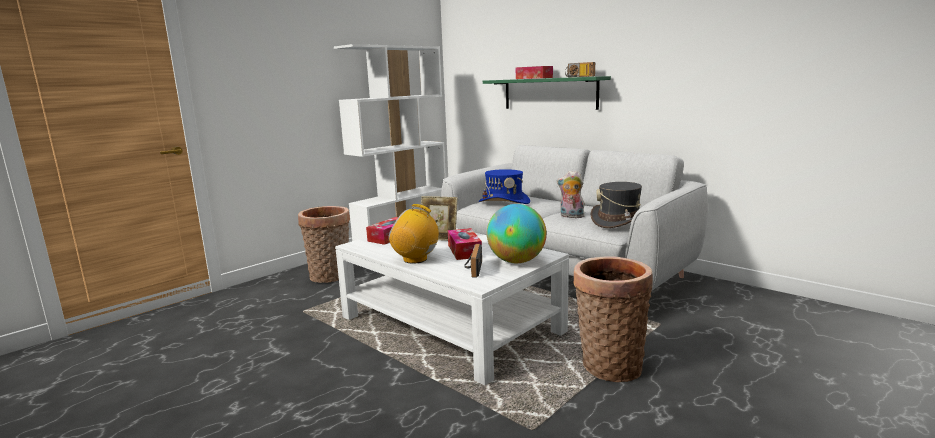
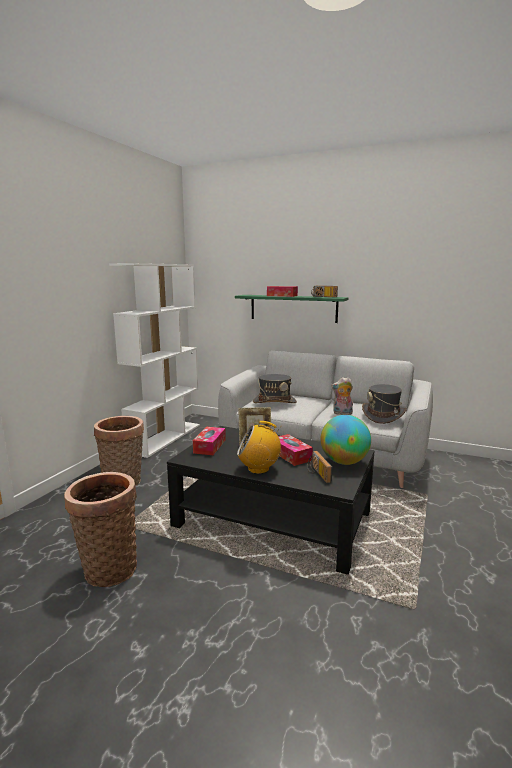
camera: 20 degrees left, 0 degrees up
(451, 325) = (274, 519): white coffee table -> black coffee table
(504, 202) = (274, 402): blue hat -> grey hat
(608, 364) = (420, 536): basket -> basket (108, 568)

